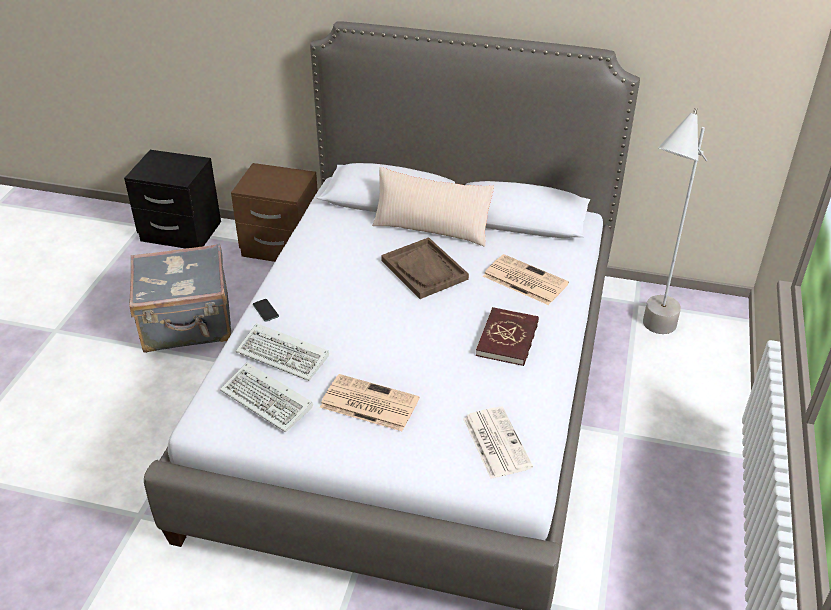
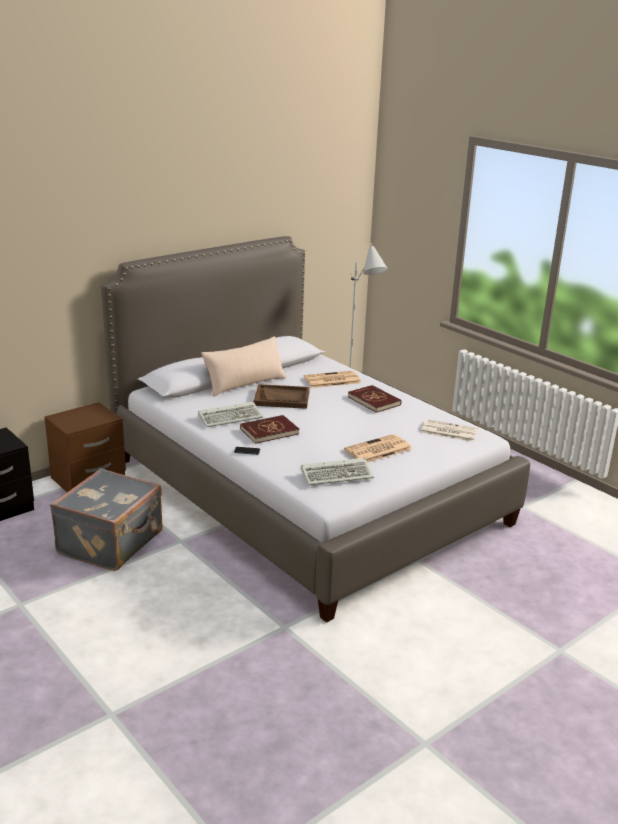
camera: 55 degrees left, 15 degrees down
(285, 355) = (303, 457): keyboard -> keyboard (231, 417)
(327, 302) = (269, 431): none -> red book

